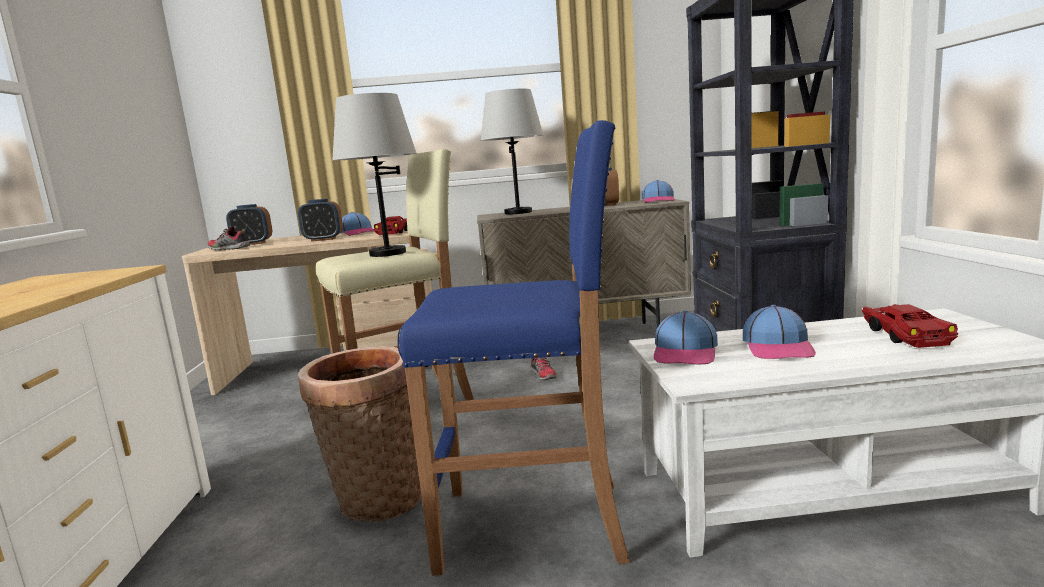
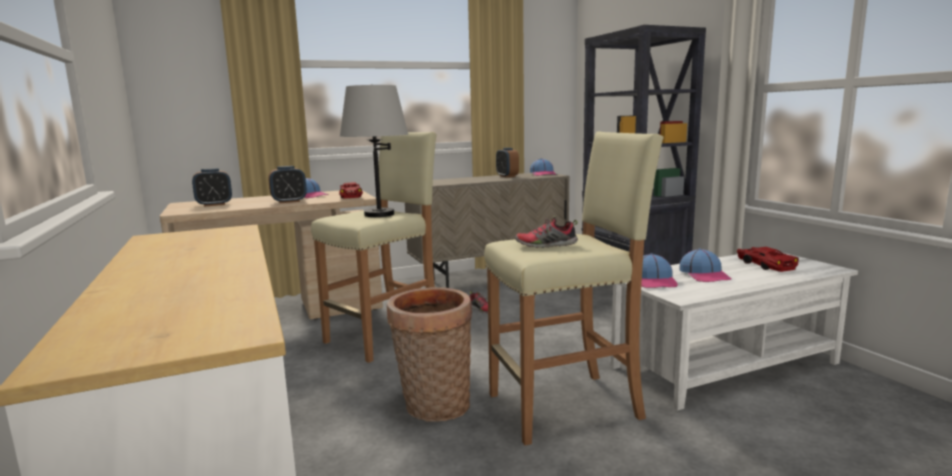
camera: 20 degrees left, 0 degrees up
(228, 249) = (200, 209): shoe -> shoe (546, 245)
(518, 212) = (441, 181): grey table lamp -> none
(534, 525) = (566, 406): blue stool -> beige stool

